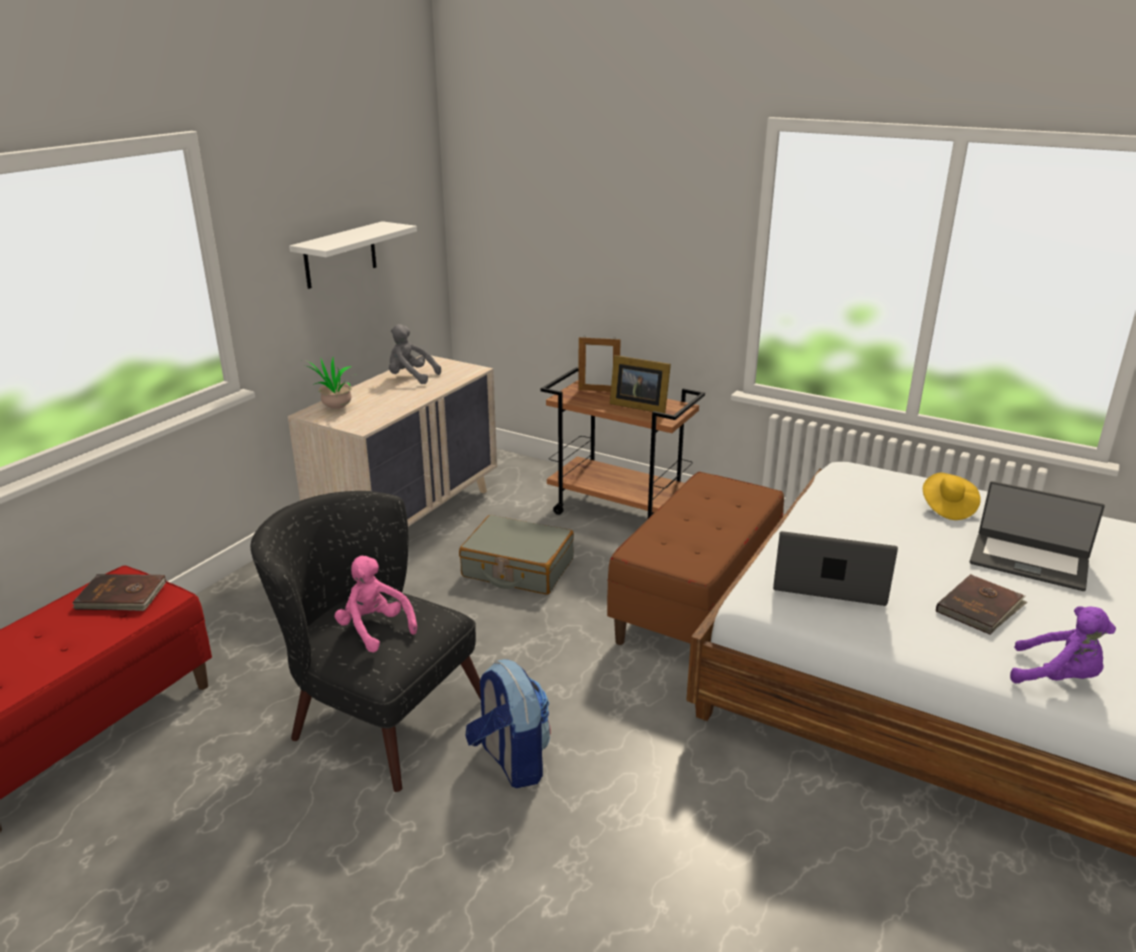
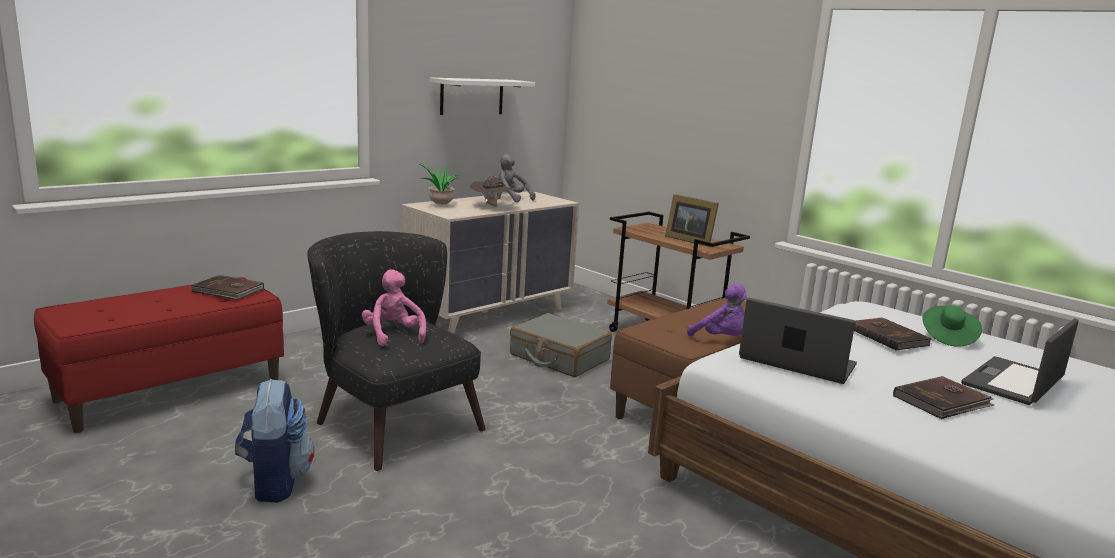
camera: 15 degrees right, 10 degrees down
(400, 398) = (492, 207): none -> brown hat
(510, 761) = (480, 472): backpack -> backpack (275, 482)
(598, 391) = (661, 229): picture frame -> none
(895, 520) = (888, 336): none -> brown book
(947, 507) = (947, 337): yellow hat -> green hat
(1028, 561) = (1014, 382): laptop -> laptop turned 90 degrees clockwise
(1057, 677) = (998, 458): purple plush toy -> purple plush toy (722, 339)

